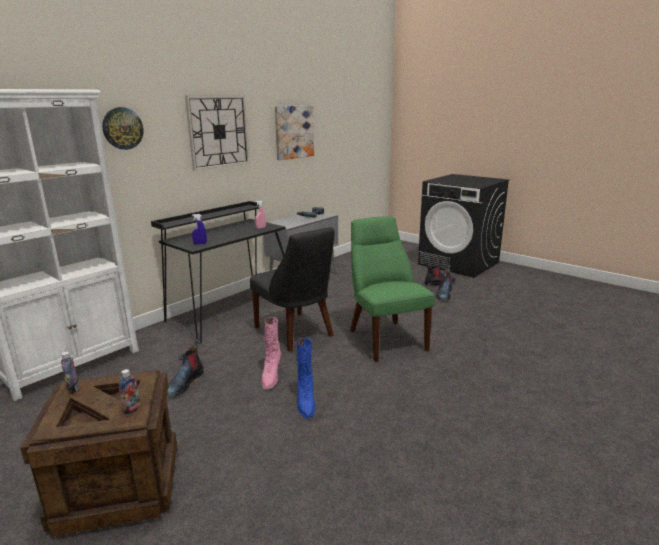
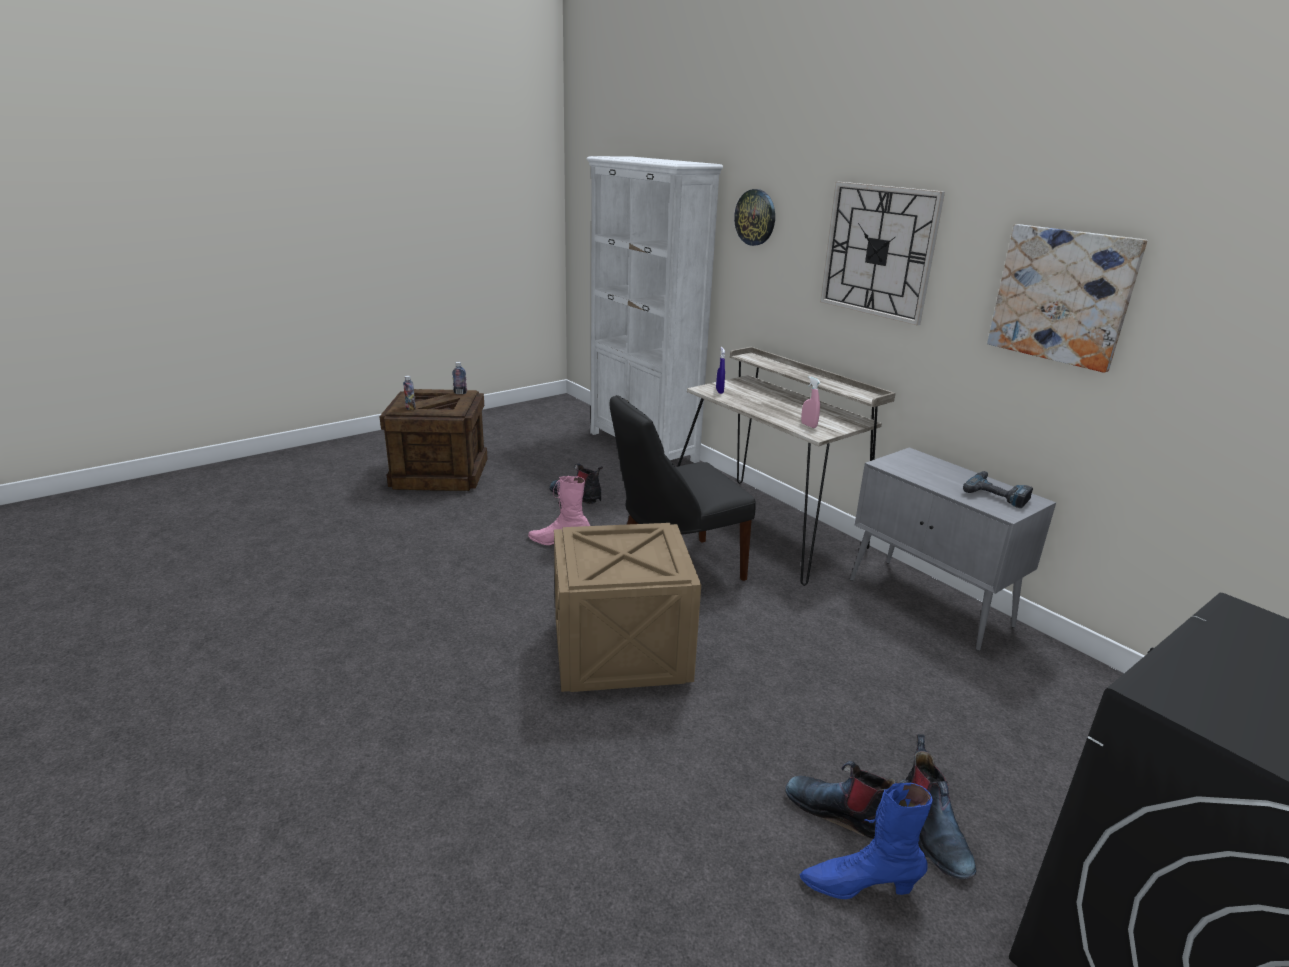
camera: 100 degrees right, 5 degrees up
(231, 311) = (767, 525): black desk -> beige desk
(305, 403) = (488, 558): blue boot -> blue boot (858, 885)
(385, 338) = (623, 652): green chair -> crate

